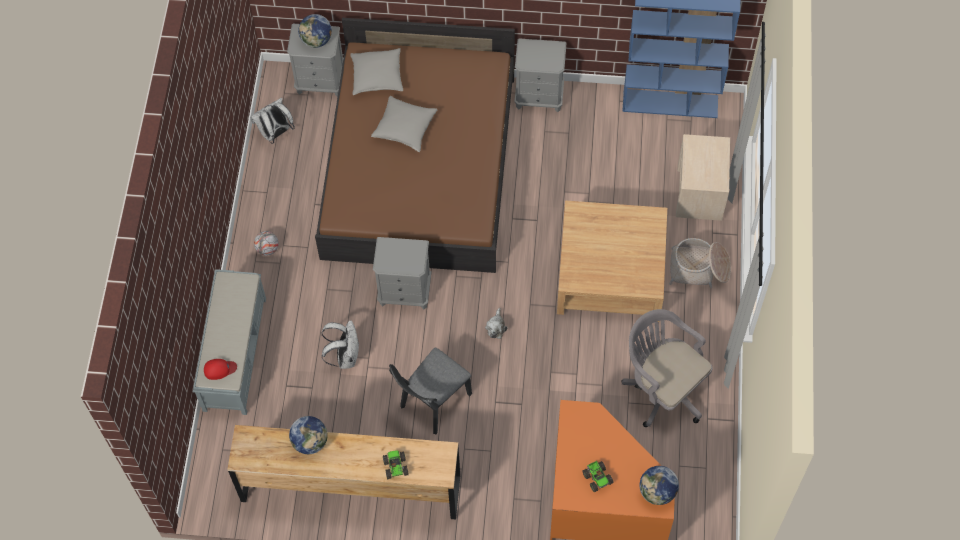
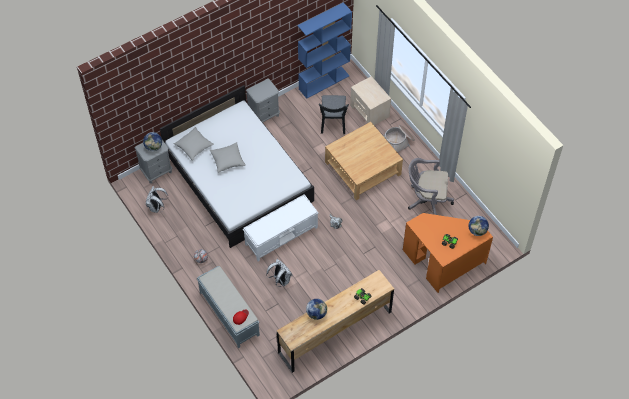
camera: 40 degrees left, 5 degrees down
(405, 292) = (282, 235): grey nightstand -> white bench
(419, 167) = (238, 179): brown bed -> white bed
(432, 404) = (337, 273): black chair -> black chair (333, 124)

